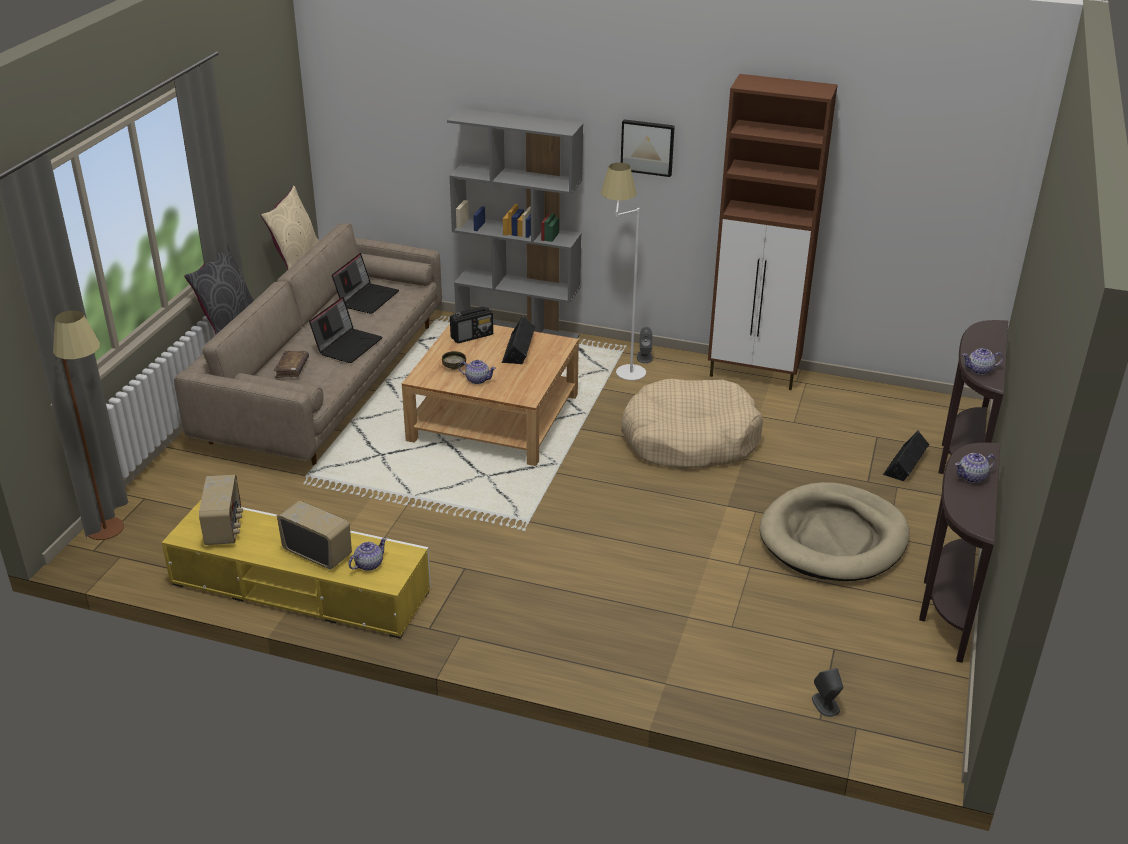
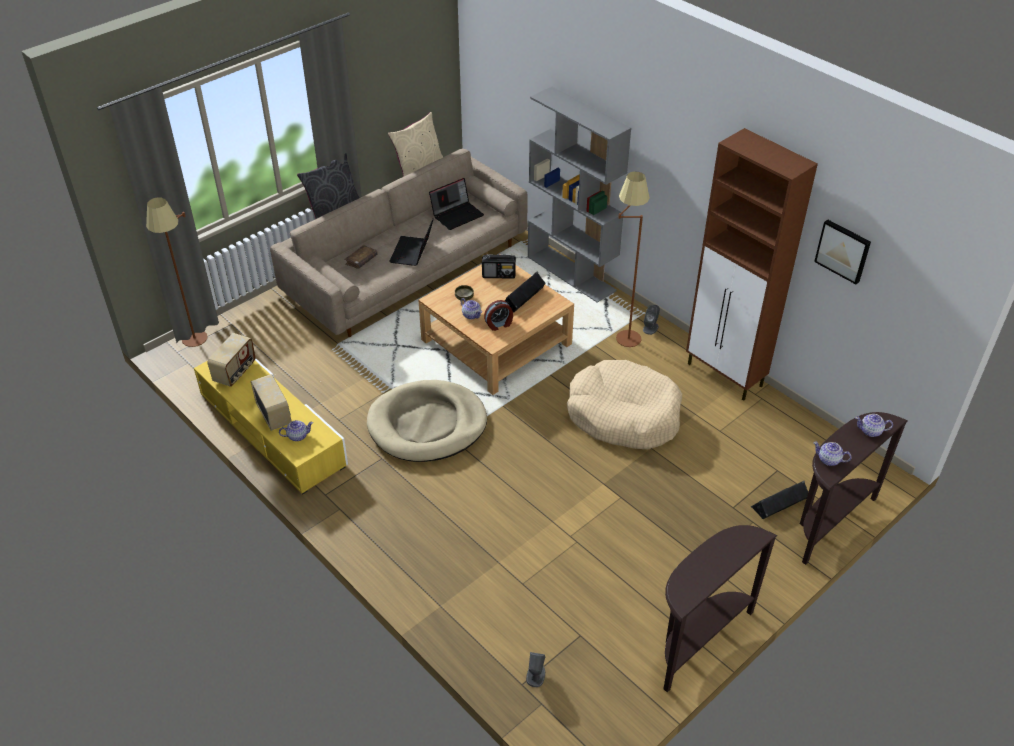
camera: 30 degrees right, 10 degrees up
(348, 345) = (412, 252): laptop -> laptop turned 135 degrees clockwise
(517, 379) = (499, 324): none -> alarm clock
(620, 367) = (624, 331): white floor lamp -> brown floor lamp
(647, 147) = (675, 163): picture -> picture (843, 250)
(833, 538) = (661, 545): beige dog bed -> beige dog bed (427, 425)
(972, 477) = (720, 556): teapot -> teapot (871, 431)

